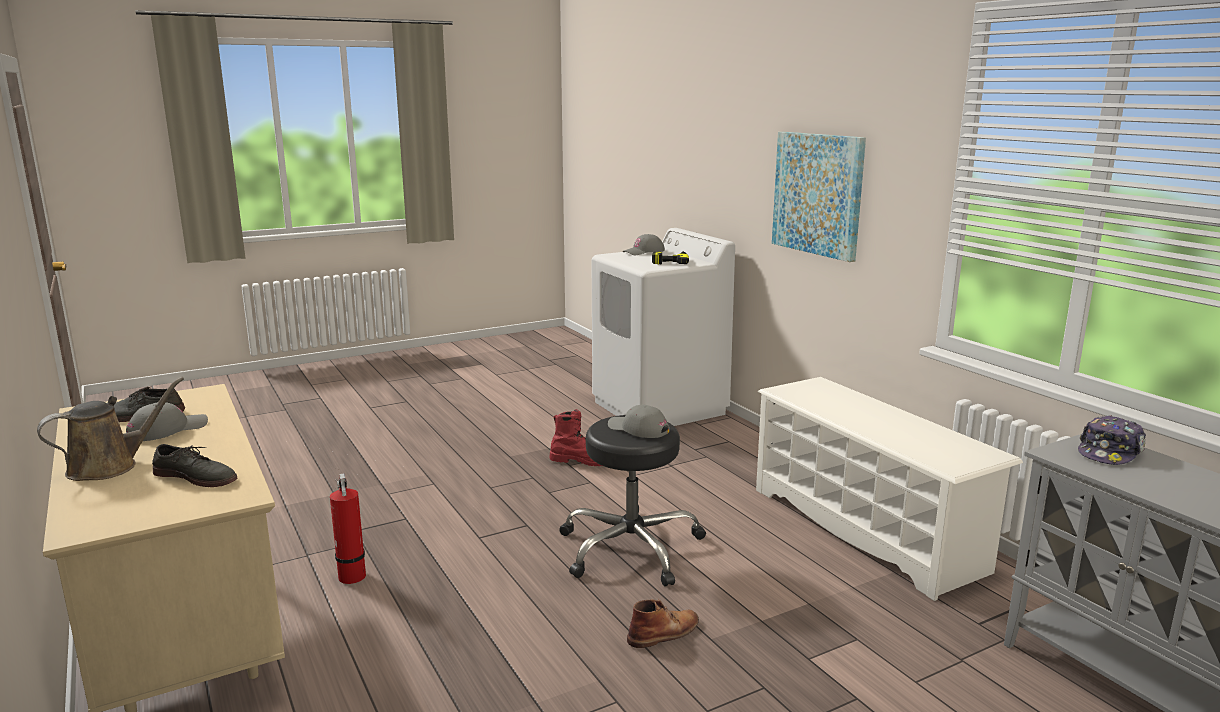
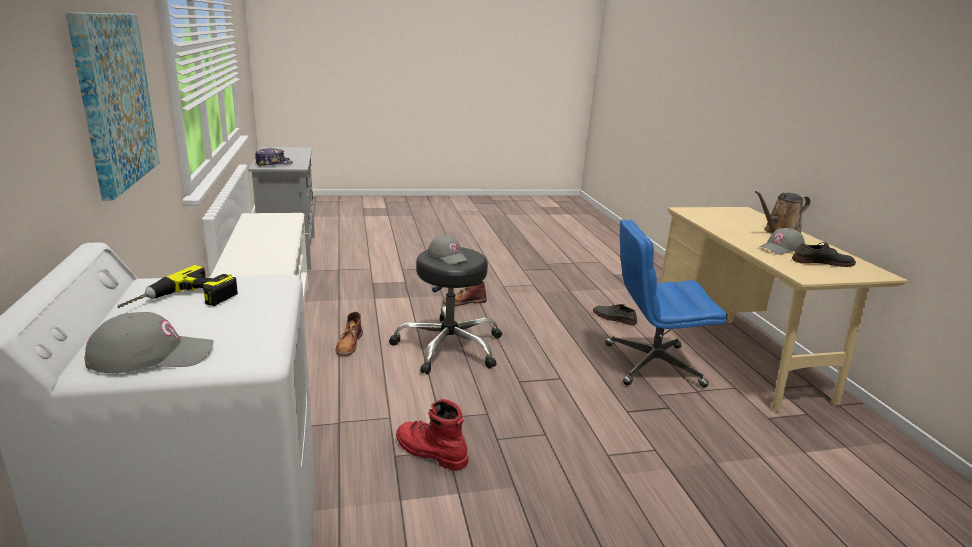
camera: 165 degrees left, 5 degrees up
(196, 477) = (720, 221): grey shoe -> grey shoe (614, 318)
(352, 578) = (651, 365): fire extinguisher -> blue office chair
(748, 526) = (349, 344): none -> brown boot

